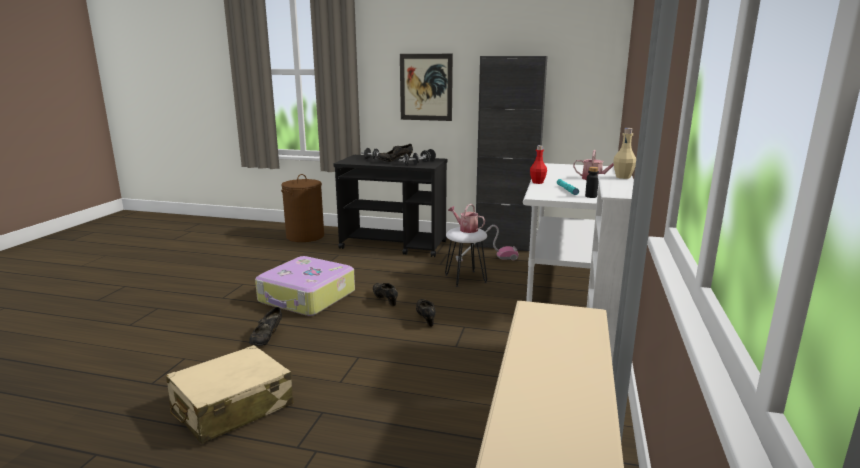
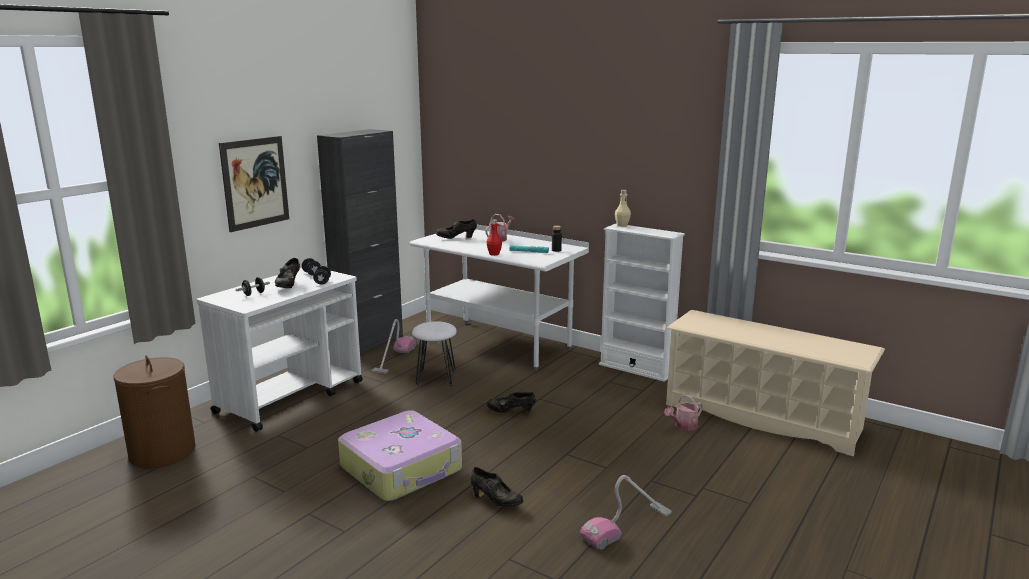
camera: 70 degrees left, 0 degrees up
(232, 407) = (627, 526): beige suitcase -> vacuum cleaner
(385, 300) = (452, 424): black shoe -> black shoe (456, 238)
(394, 245) = (291, 396): black cart -> white cart
(466, 229) = (431, 326): watering can -> watering can (683, 426)

